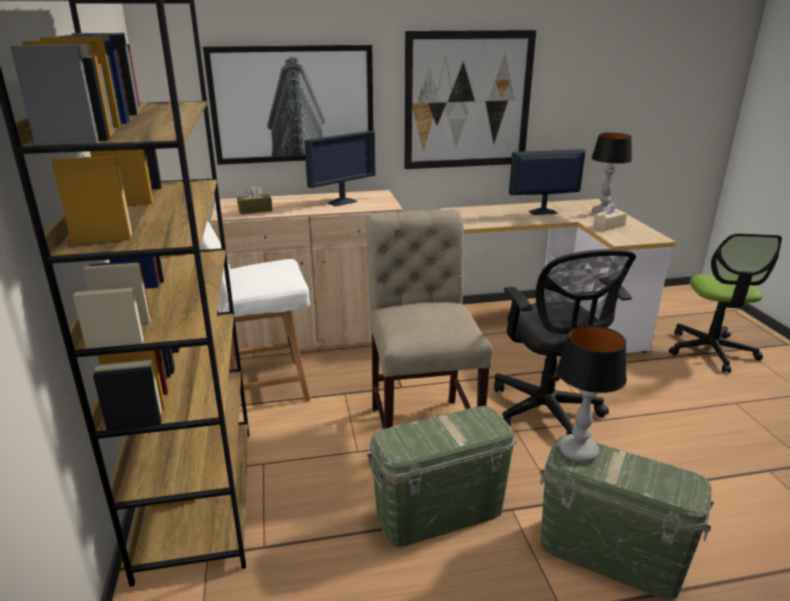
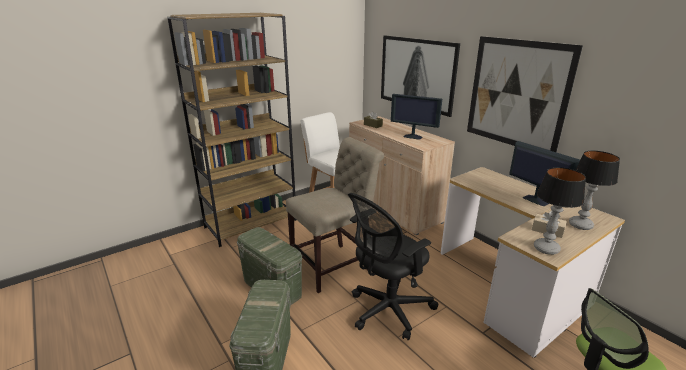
camera: 65 degrees right, 0 degrees up
(578, 451) = (271, 288): table lamp -> table lamp (546, 248)

